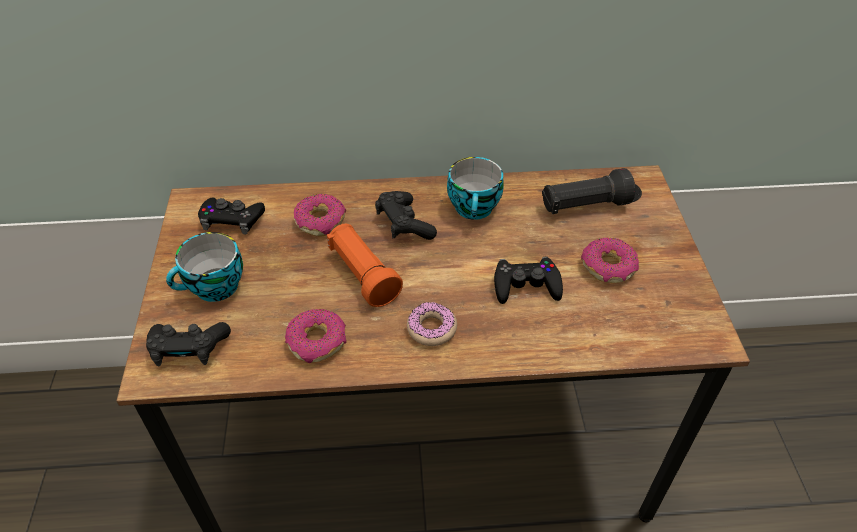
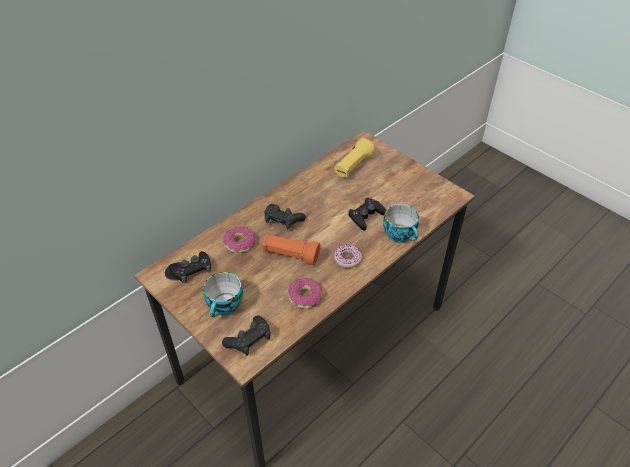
camera: 40 degrees left, 0 degrees up
(475, 209) = (307, 195): cup -> cup (400, 235)
(584, 206) = (353, 166): black flashlight -> yellow flashlight
(608, 267) = (390, 188): donut -> none

